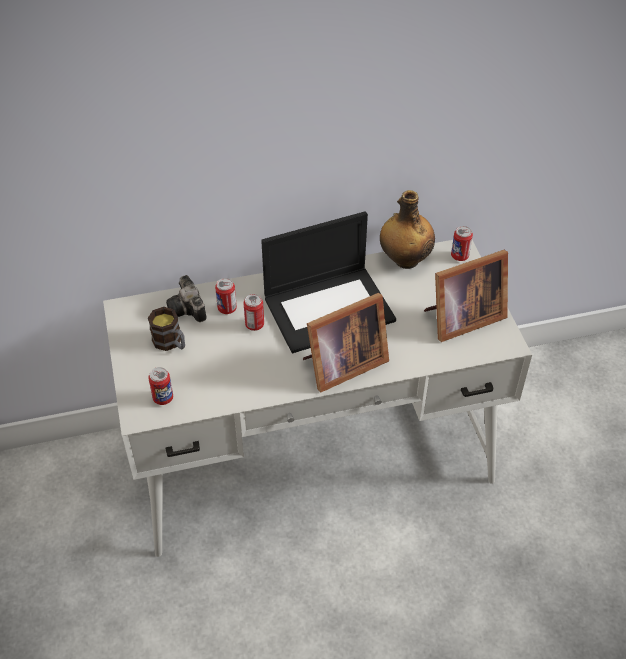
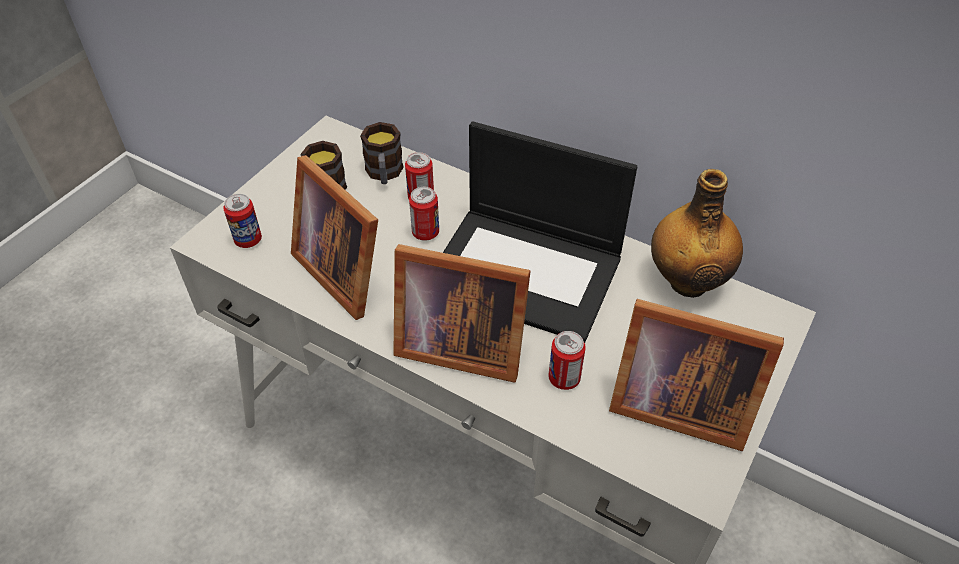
camera: 45 degrees right, 0 degrees up
(188, 310) = (384, 174): camera -> mug
(238, 373) = (344, 270): none -> picture frame
(459, 256) = (769, 325): can -> can (564, 378)

